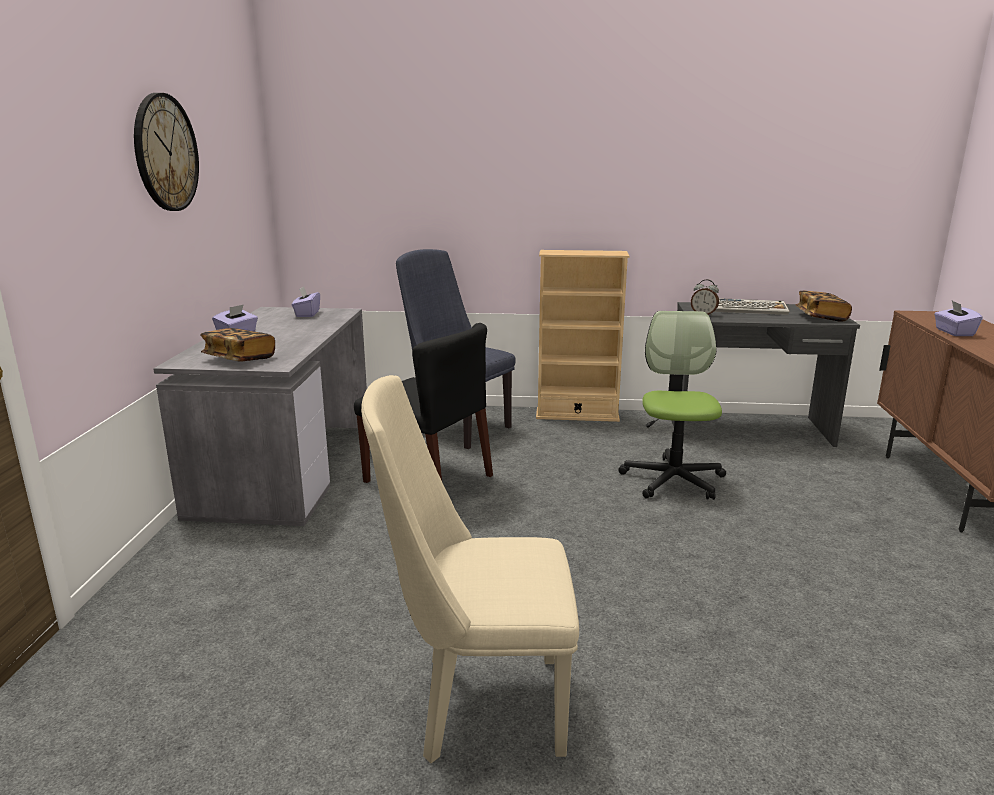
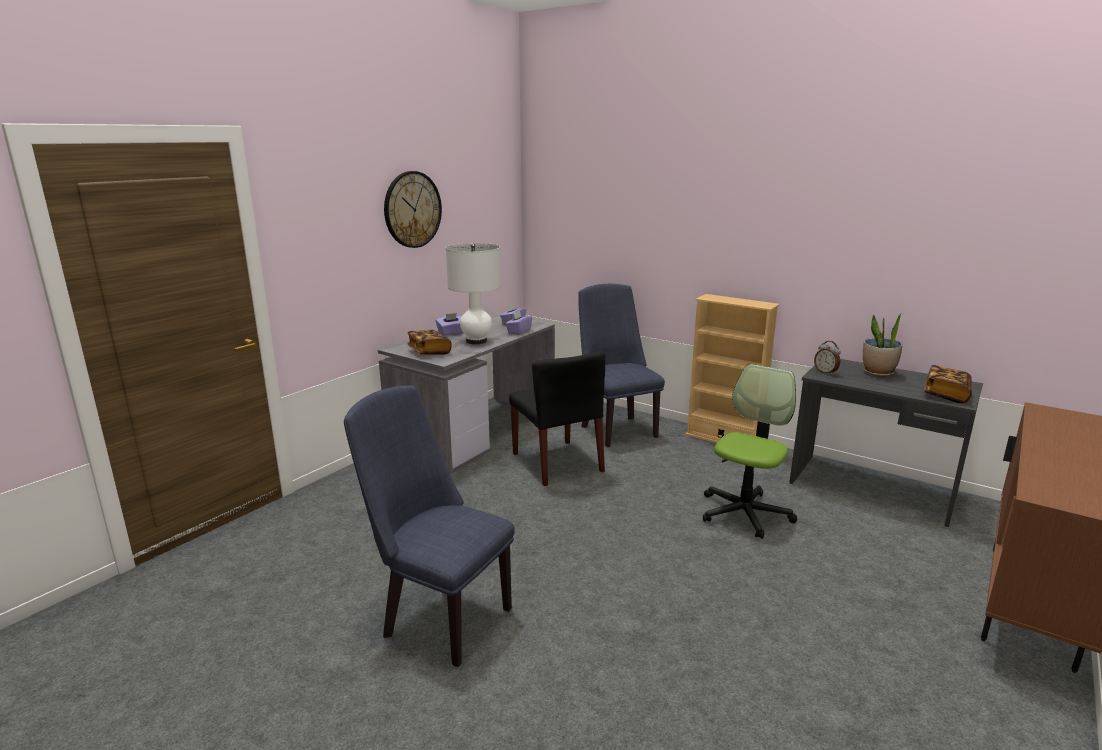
camera: 30 degrees right, 0 degrees up
(288, 338) = (476, 341): none -> white table lamp
(477, 705) = (439, 617): beige chair -> blue chair
(744, 308) = (878, 373): keyboard -> potted plant
(953, 332) = (1044, 438): purple tissue box -> purple tissue box (518, 331)

